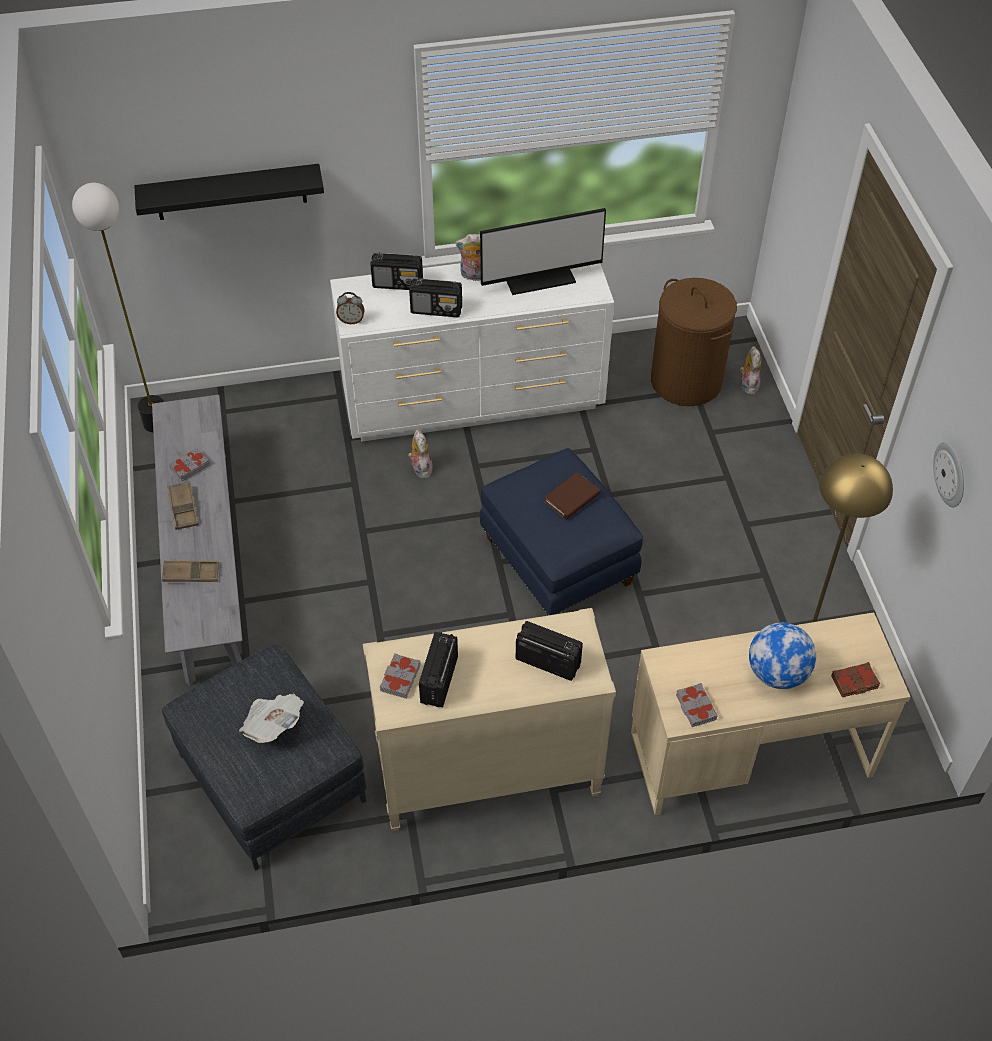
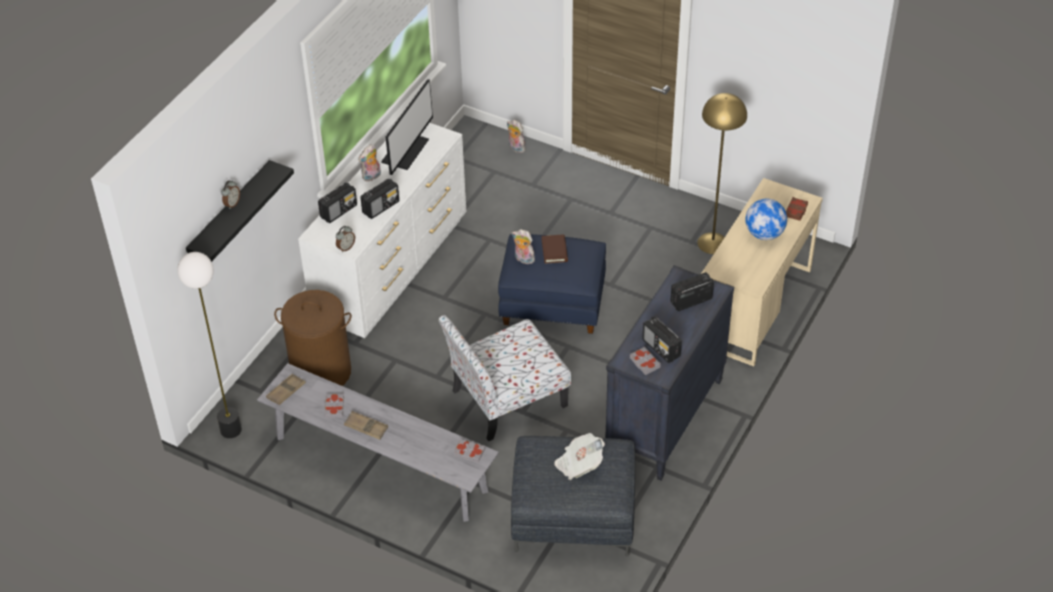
camera: 50 degrees left, 5 degrees down
(191, 574) = (423, 450): brown tray -> brown tray (286, 391)
(227, 177) = (232, 204): none -> alarm clock
(385, 609) = (506, 399): none -> chair
(420, 468) = (417, 323): plush toy -> plush toy (523, 259)
(487, 776) = (665, 420): beige dresser -> black dresser
(686, 381) = (484, 170): brown laundry basket -> brown laundry basket (321, 372)
(695, 707) = (755, 275): grey book -> grey book (469, 453)
(950, 474) = (752, 78): wall clock -> none

